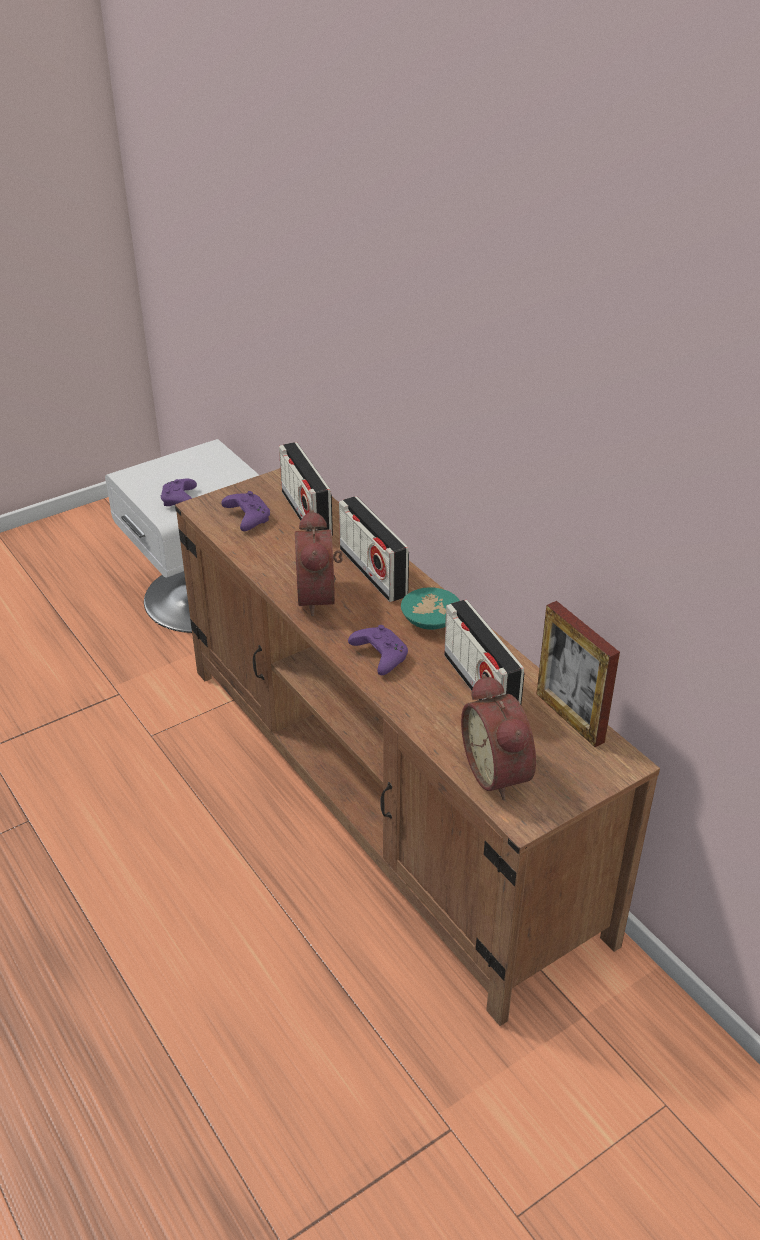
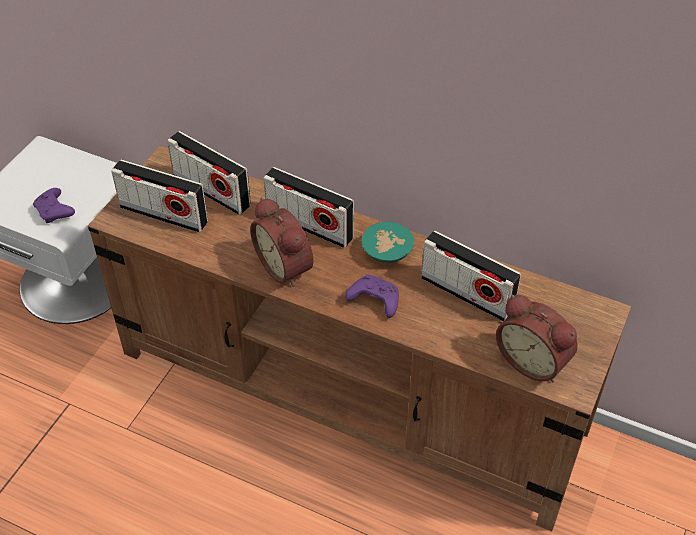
camera: 30 degrees left, 10 degrees up
(247, 517) = (164, 214): purple game controller -> radio
(569, 717) = (546, 292): picture frame -> none

